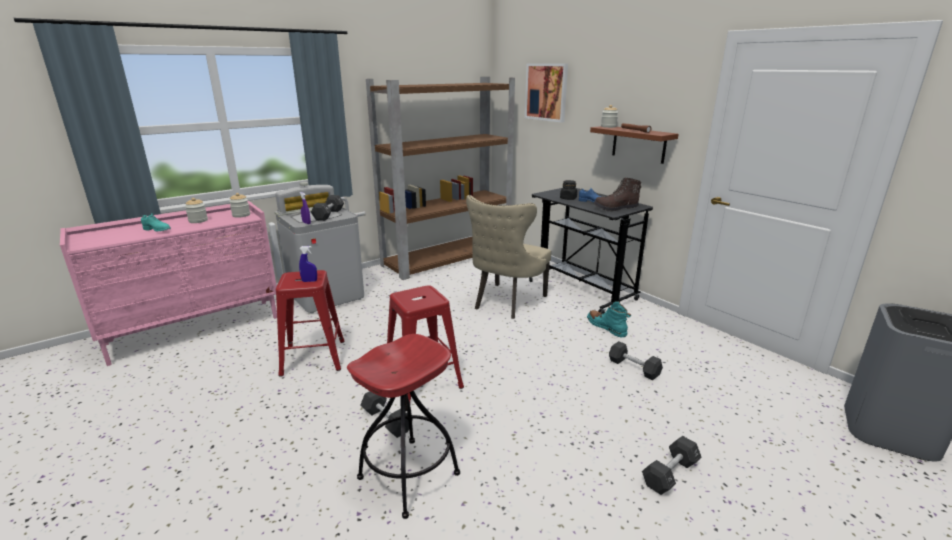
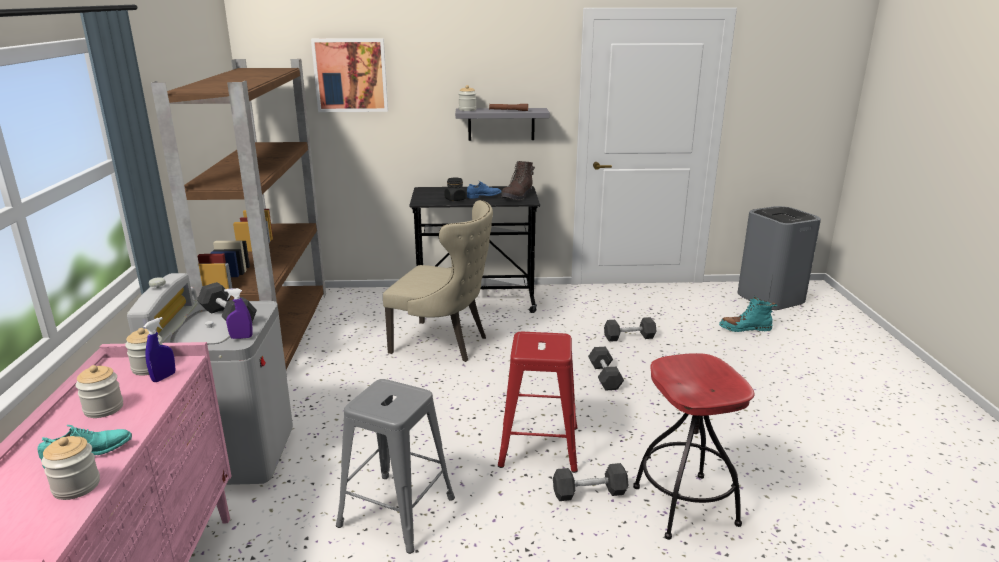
camera: 55 degrees left, 0 degrees up
(131, 236) = (76, 486): none -> jar
(309, 281) = (405, 395): blue spray bottle -> blue spray bottle (164, 377)
(313, 357) = (396, 511): red stool -> grey stool
(506, 302) = (444, 343): beige chair -> beige chair turned 45 degrees counterclockwise
(606, 327) = (557, 320): turquoise boot -> turquoise boot (745, 329)
(638, 144) = (501, 124): brown shelf -> grey shelf
(670, 474) = (763, 383): black dumbbell -> black dumbbell (604, 376)

